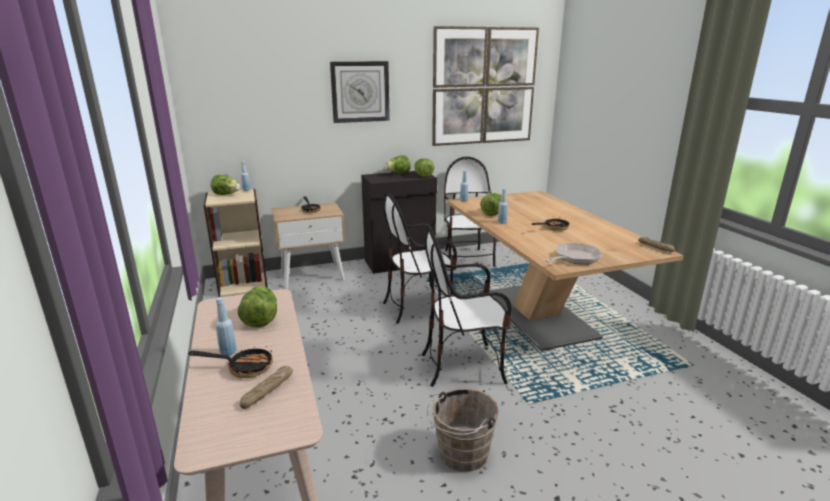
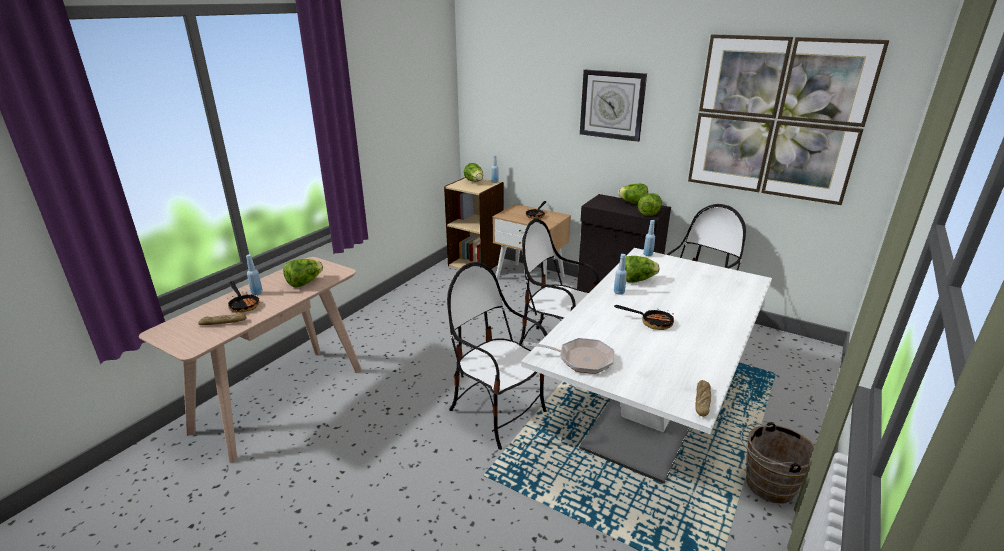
camera: 50 degrees right, 5 degrees up
(460, 455) = (380, 465): brown bucket -> brown bucket (766, 484)
(537, 315) = (646, 418): brown dining table -> white dining table

